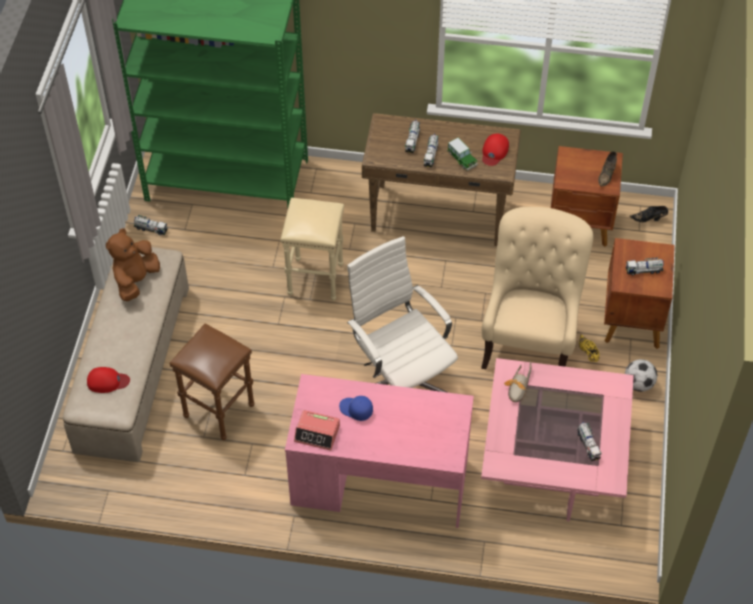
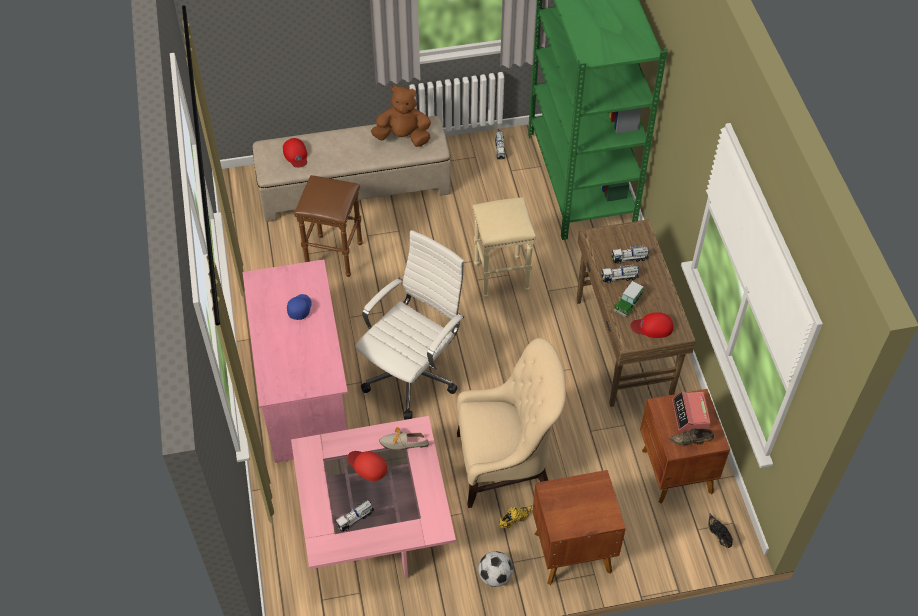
camera: 70 degrees right, 0 degrees up
(317, 433) = (265, 289): alarm clock -> alarm clock (690, 414)
(534, 420) = (367, 465): none -> red cap
(643, 270) = (575, 506): toy truck -> none

